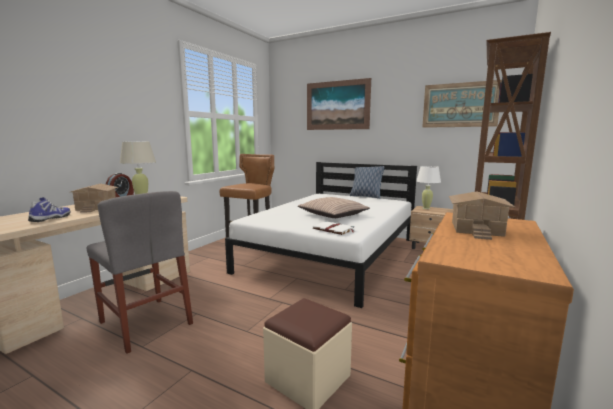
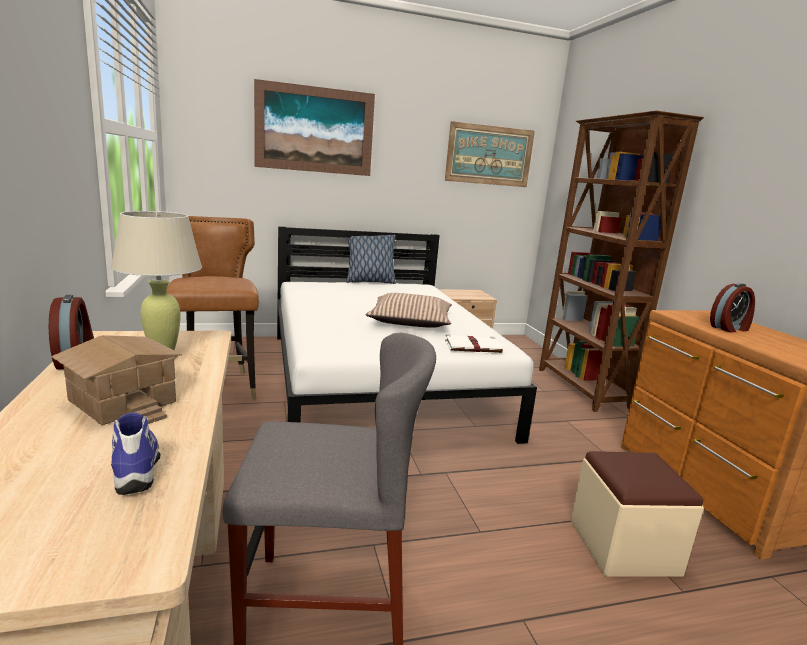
camera: 45 degrees left, 5 degrees up
(426, 208) = (454, 292): white table lamp -> none
(477, 229) = (730, 328): toy house -> alarm clock

